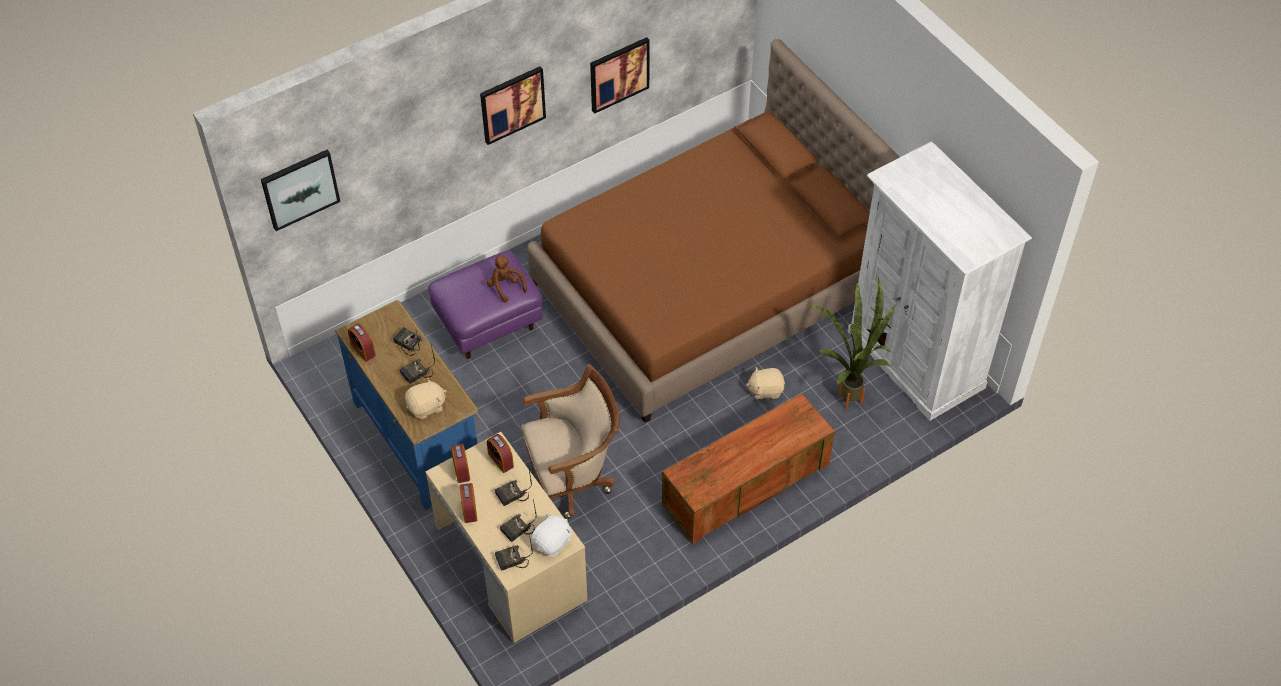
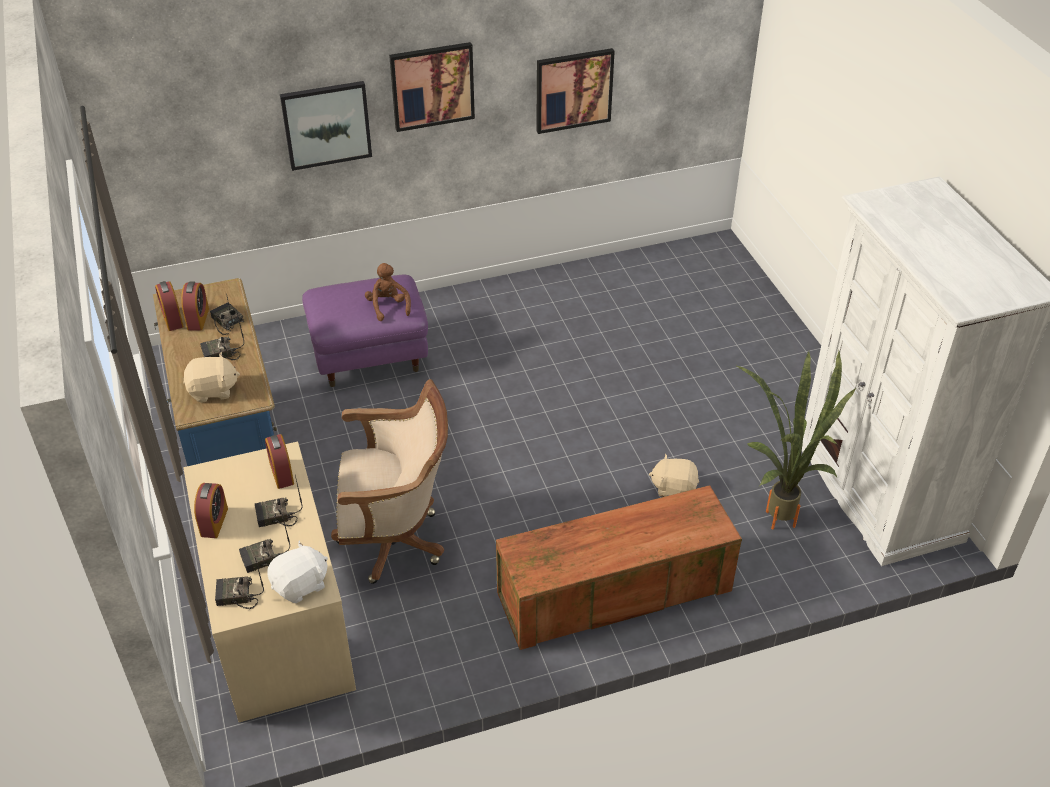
camera: 15 degrees right, 10 degrees down
(300, 188) = (144, 114): picture -> picture (326, 124)
(461, 470) = (227, 474): alarm clock -> alarm clock (198, 319)
(711, 285) = (642, 365): brown bed -> none

